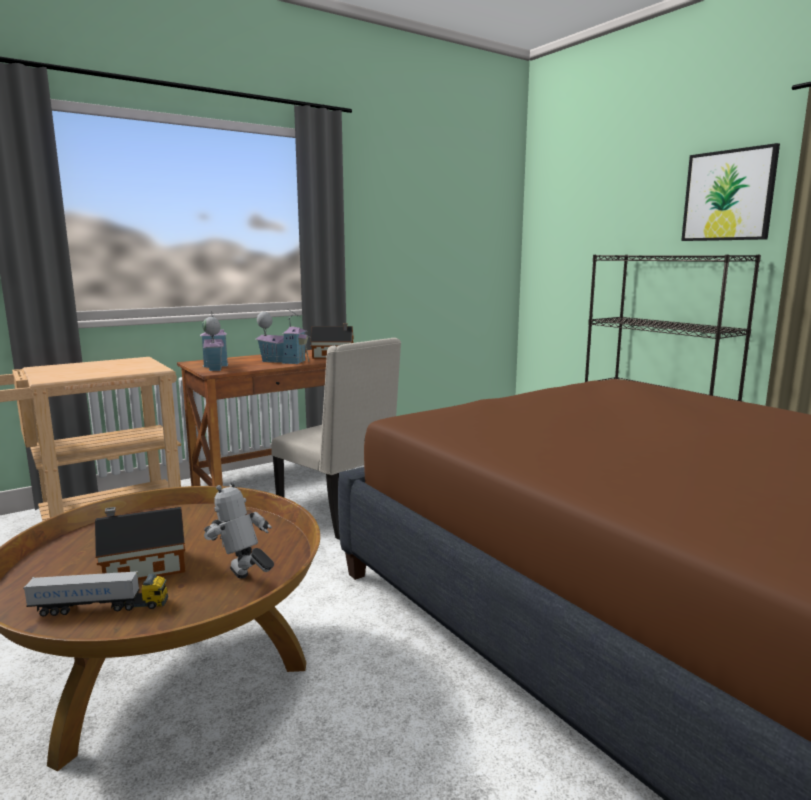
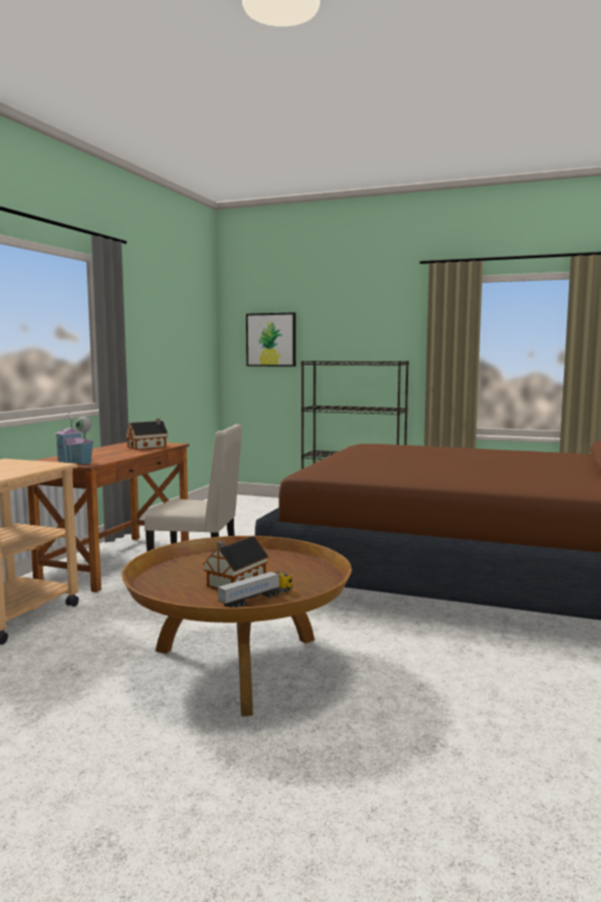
camera: 35 degrees left, 5 degrees down
(243, 582) = (309, 573): toy robot -> none
(284, 361) = (120, 453): toy house -> none
(728, 195) = (383, 323): picture -> picture (271, 339)

